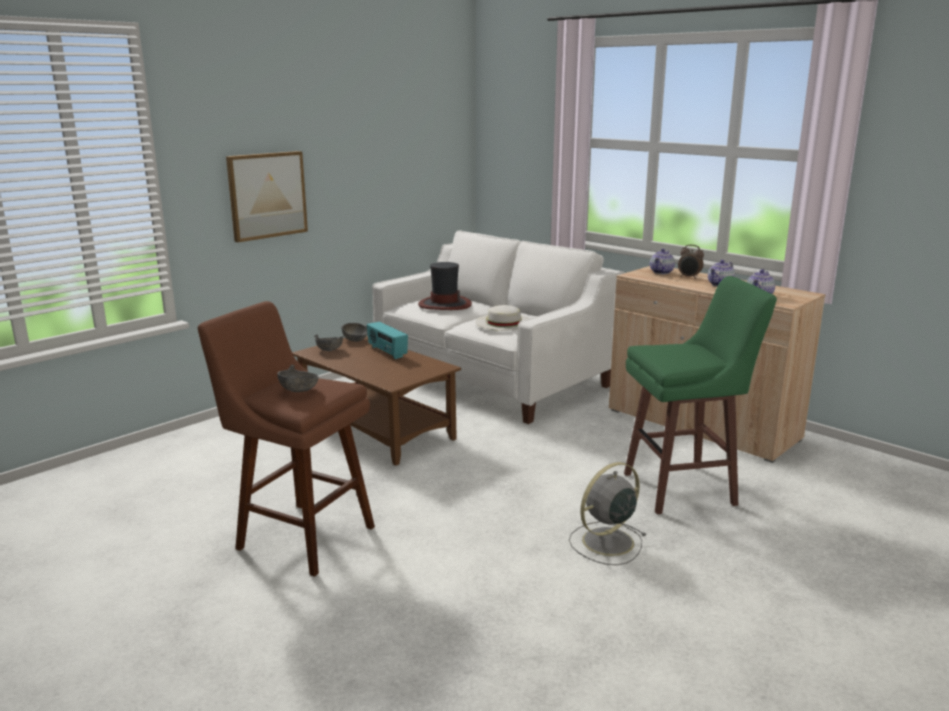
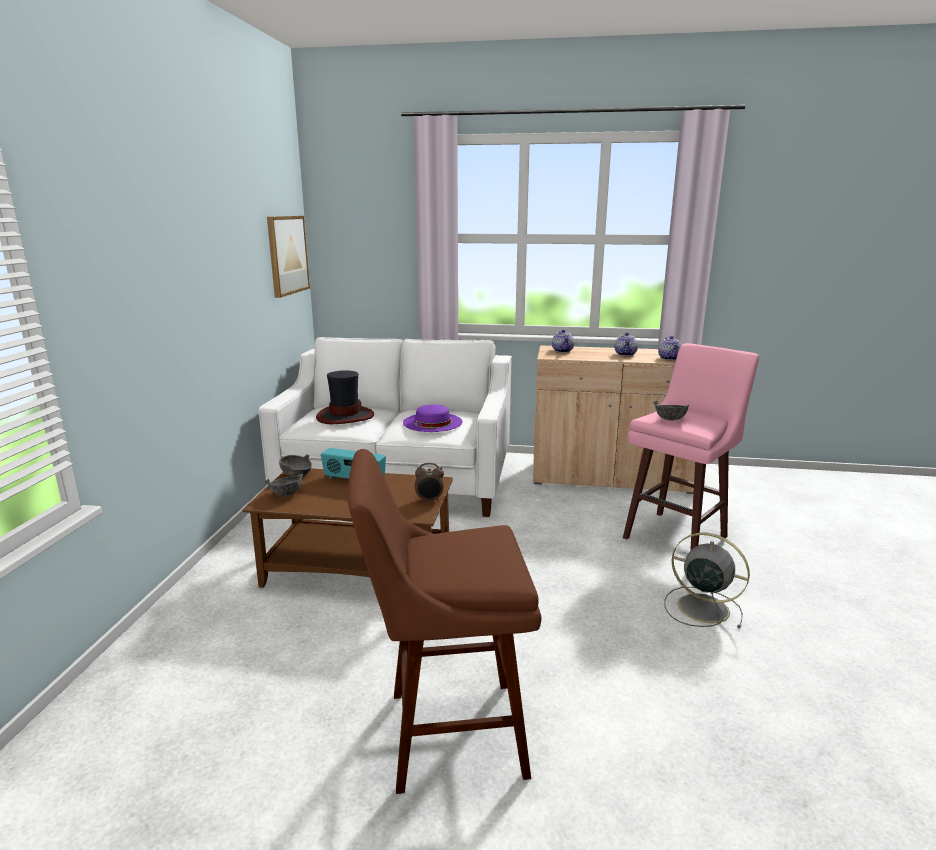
camera: 35 degrees left, 0 degrees up
(267, 195) = (156, 315): picture -> picture (287, 255)
(299, 390) = (469, 555): grey bowl -> grey bowl (670, 419)
(504, 322) = (432, 422): white hat -> purple hat
(606, 542) = (700, 607): grey fan -> grey fan turned 105 degrees clockwise
(683, 489) = (677, 536): green stool -> pink stool
(689, 277) = (591, 352): alarm clock -> alarm clock (429, 500)

